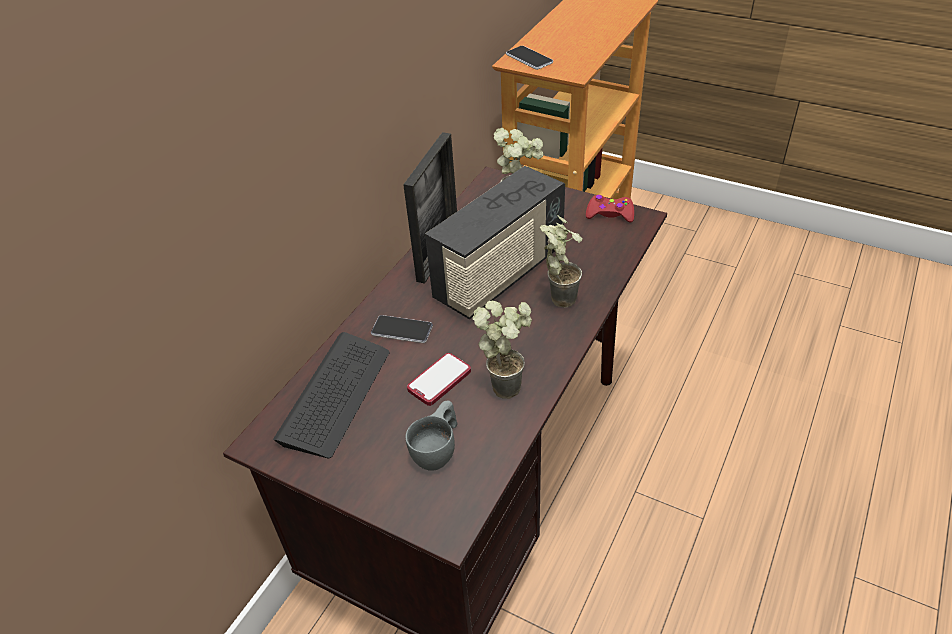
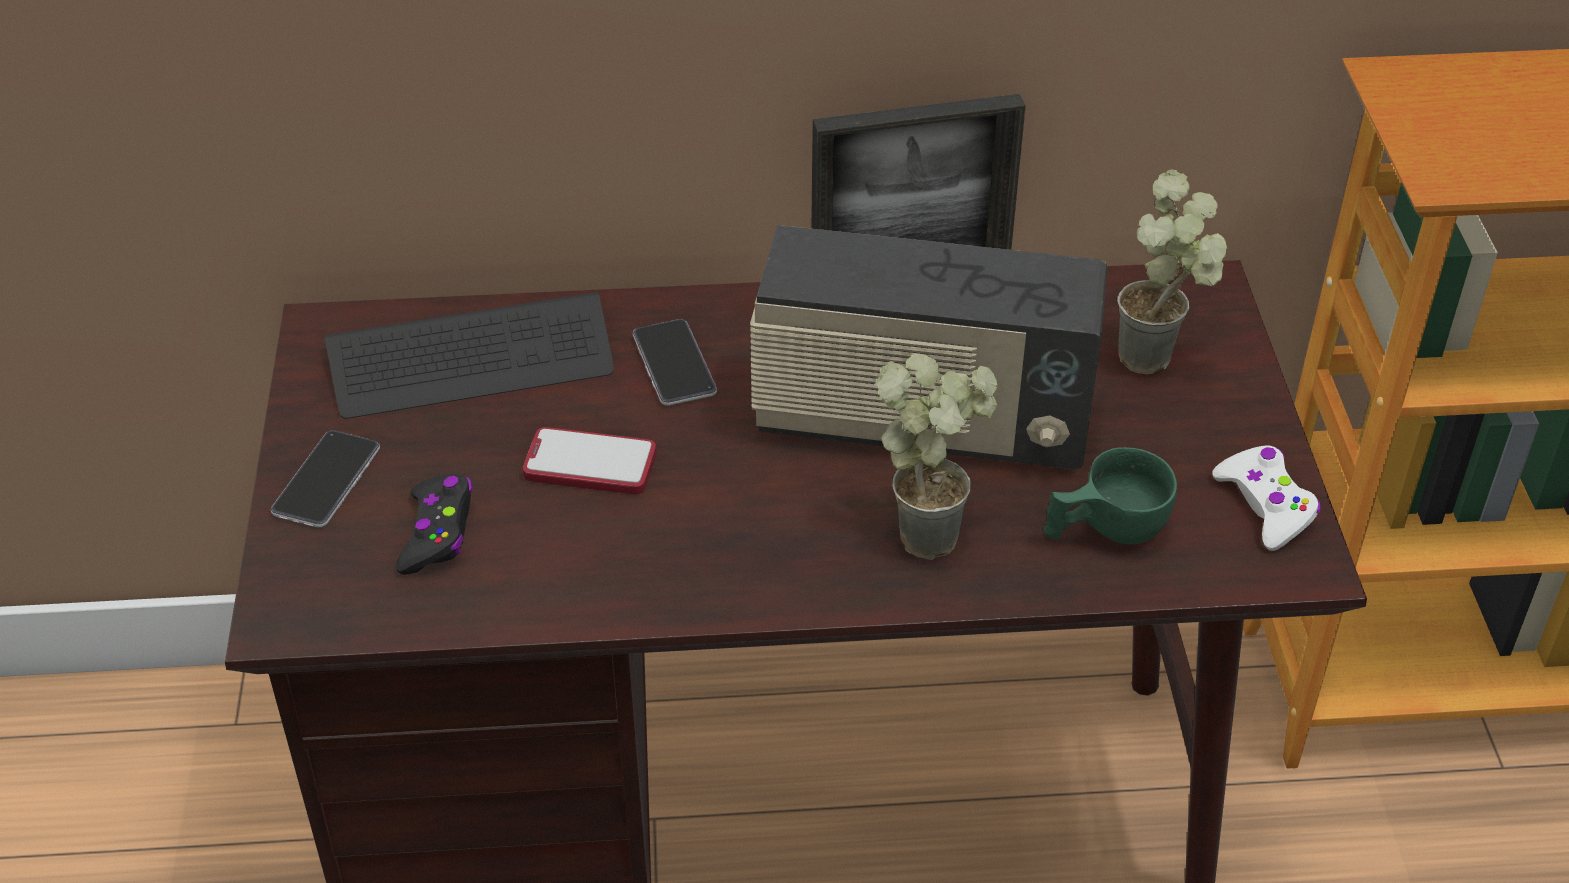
camera: 55 degrees right, 0 degrees up
(438, 449) = (438, 533): grey cup -> black game controller
(508, 382) = (648, 553): potted plant -> none
(529, 58) = (1429, 93): phone -> phone (327, 481)
(592, 254) = (1104, 530): none -> green cup
(610, 214) = (1266, 506): red game controller -> white game controller

